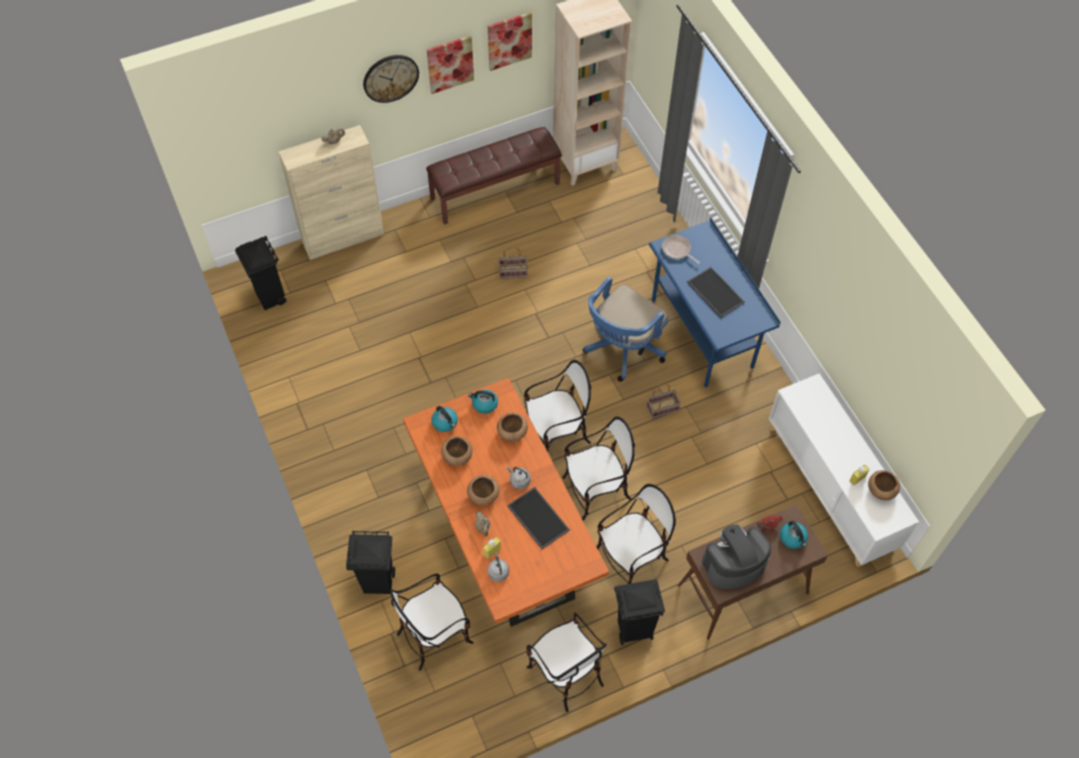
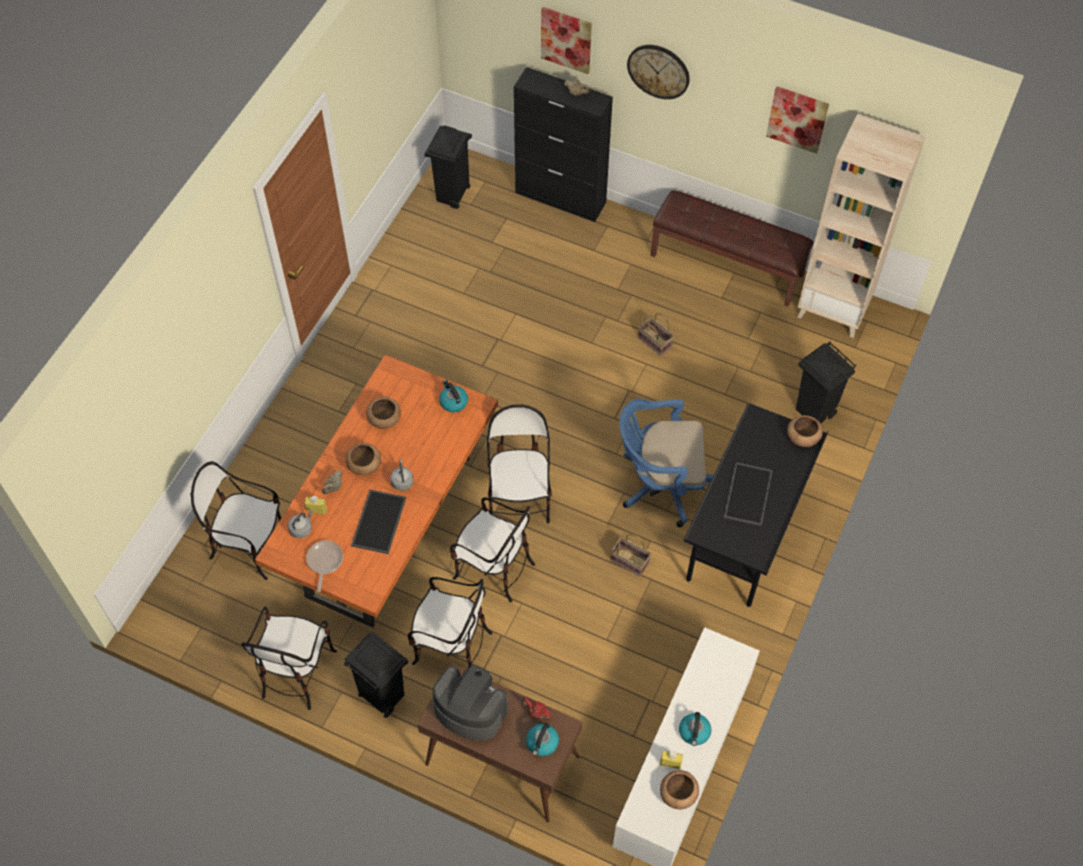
camera: 50 degrees right, 0 degrees up
(343, 238) = (561, 198): beige cabinet -> black cabinet
(379, 582) = (263, 470): black trash can -> black trash can (814, 412)
(445, 422) = (408, 387): kettle -> kettle (694, 732)
(450, 64) = (725, 99): picture -> picture (566, 39)
(512, 432) = (444, 442): brown bowl -> brown bowl (802, 437)
(556, 436) = (519, 498): chair -> chair turned 120 degrees counterclockwise
(677, 250) = (763, 431): frying pan -> frying pan (324, 561)
(702, 334) = (743, 537): blue desk -> black desk

